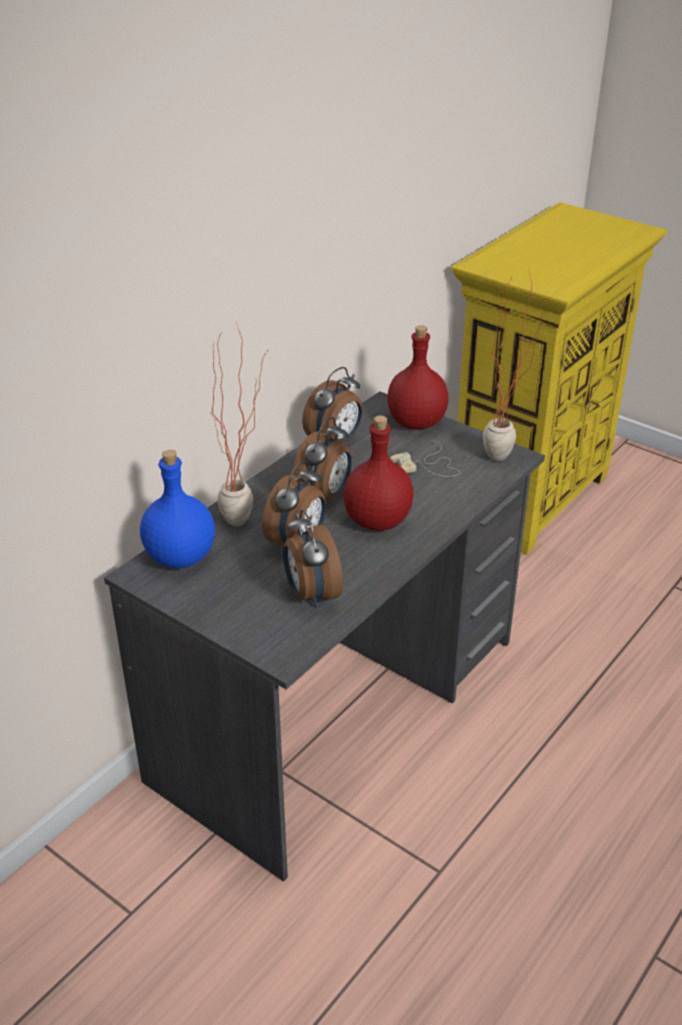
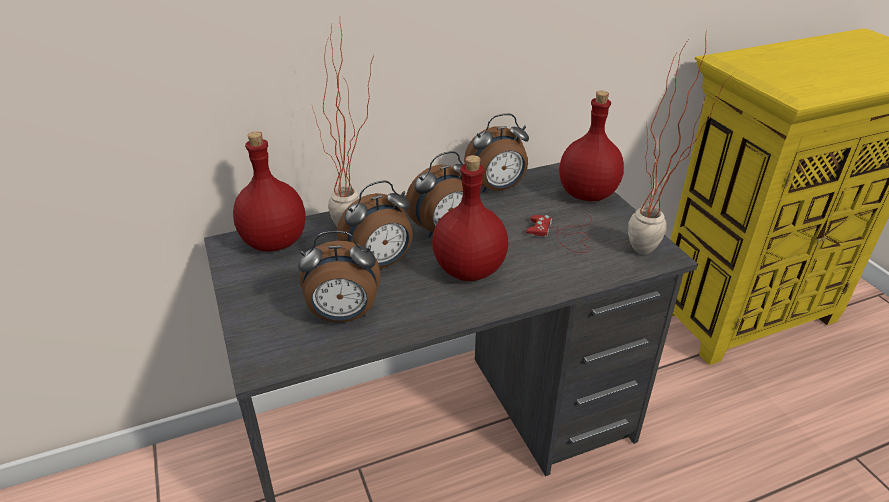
camera: 30 degrees right, 0 degrees up
(181, 558) = (274, 243): blue bottle -> red bottle
(311, 594) = (343, 316): alarm clock -> alarm clock turned 105 degrees counterclockwise
(427, 466) = (563, 236): beige game controller -> red game controller

